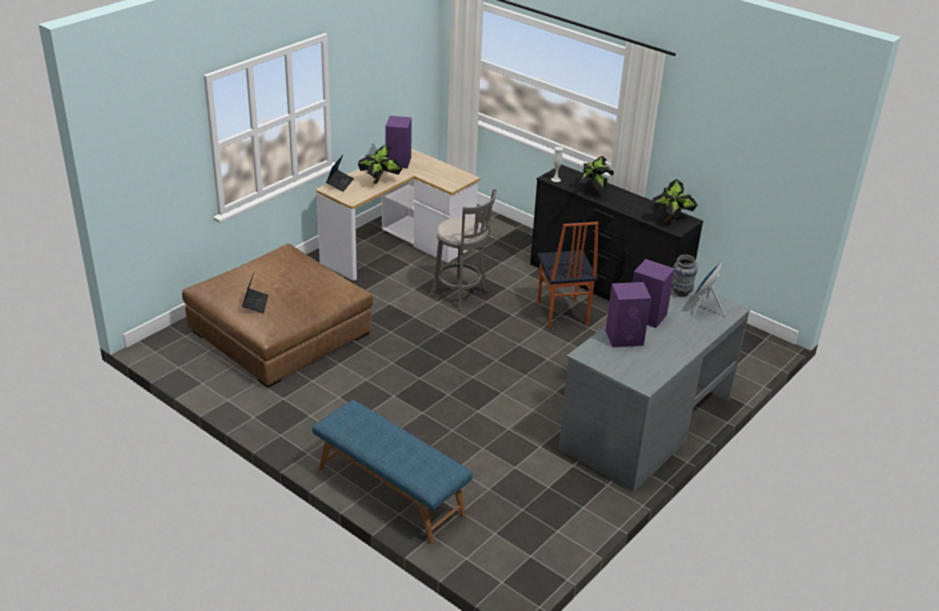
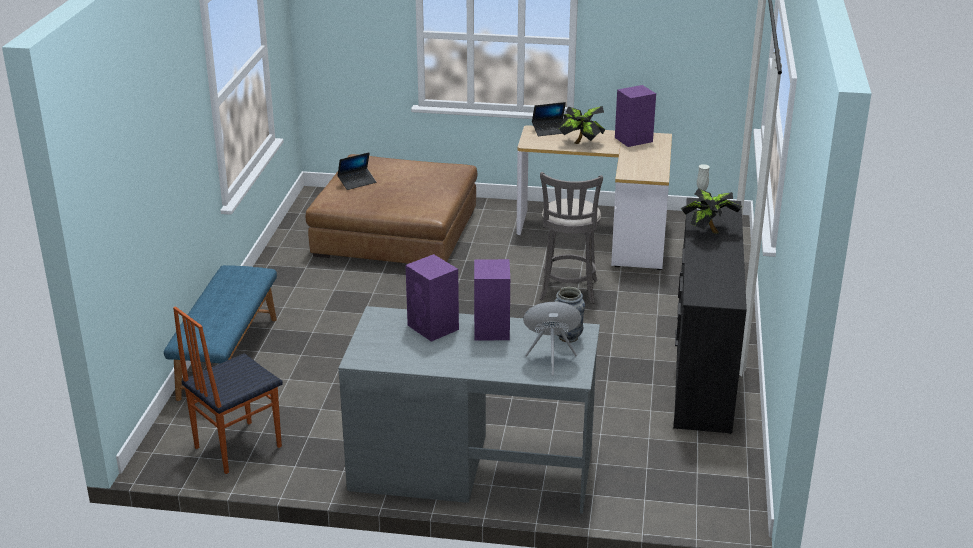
camera: 60 degrees right, 5 degrees down
(561, 314) = (611, 356): chair -> chair (236, 447)
(671, 220) = (715, 290): potted plant -> none

